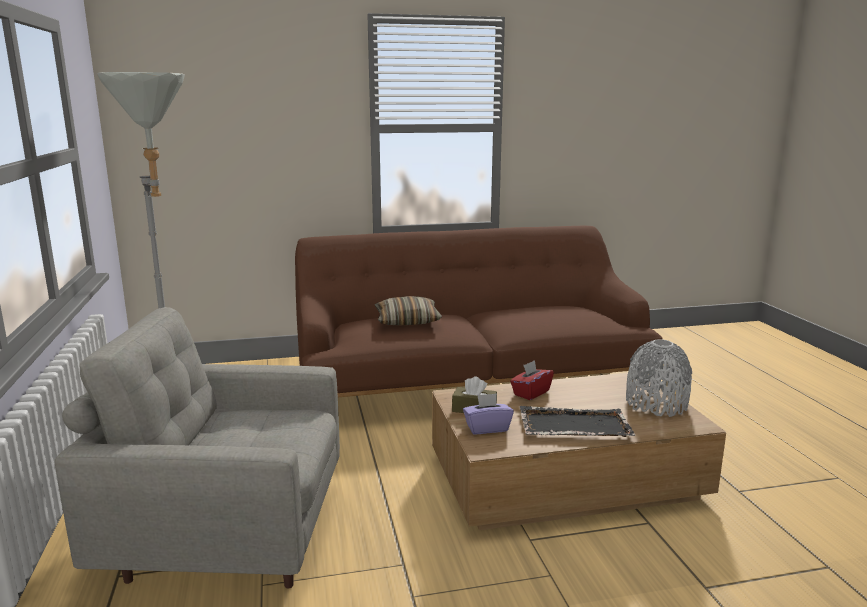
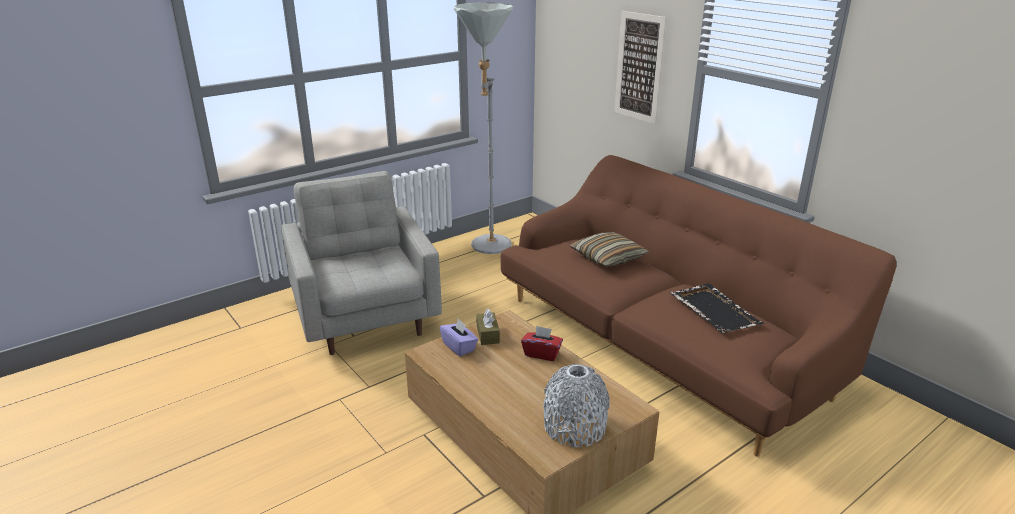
camera: 65 degrees right, 10 degrees up
(295, 141) = (639, 67): none -> picture
(573, 425) = (492, 385): black tray -> black tray (714, 310)

